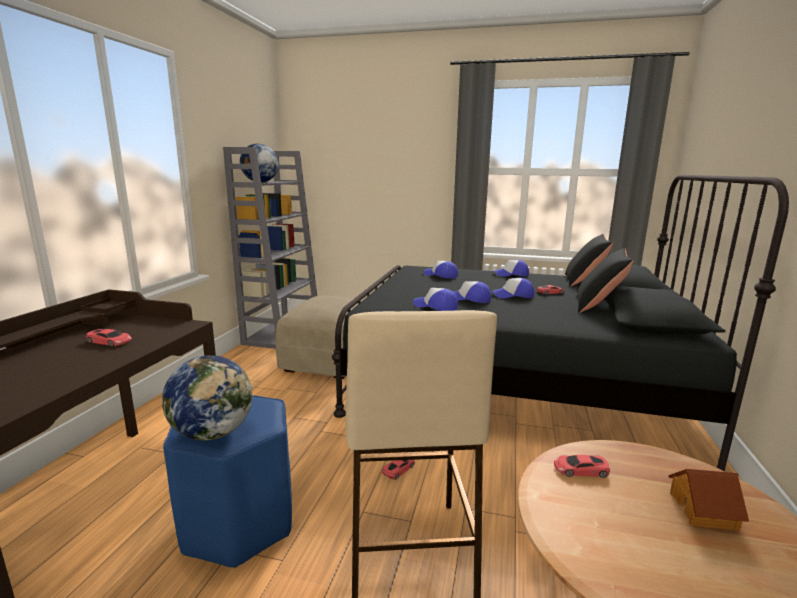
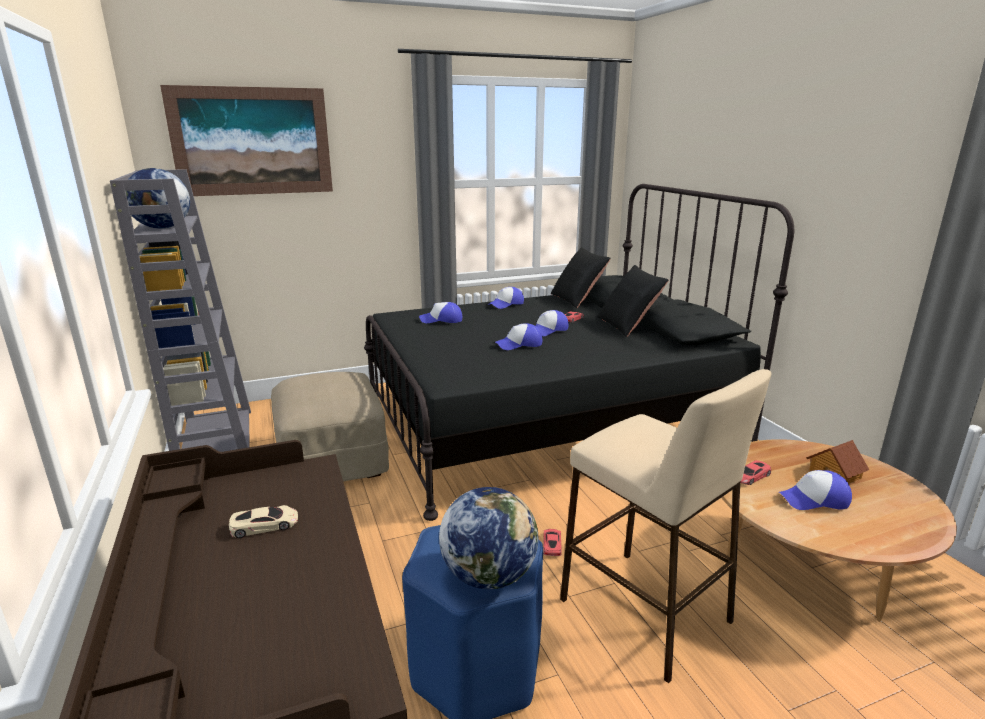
camera: 35 degrees left, 5 degrees up
(109, 341) = (264, 525): red toy car -> beige toy car
(347, 135) = (252, 141): none -> picture
(436, 307) = (505, 362): cap -> cap (814, 499)

